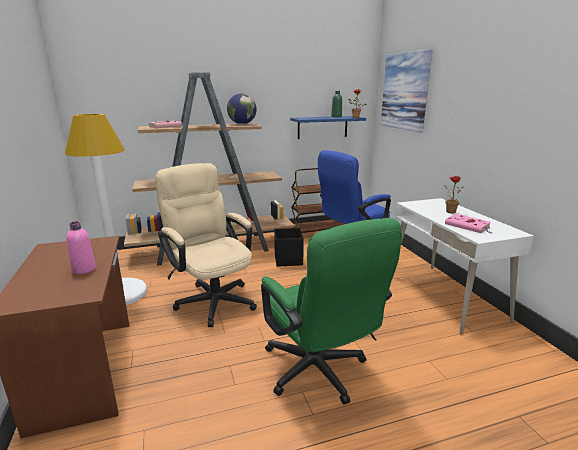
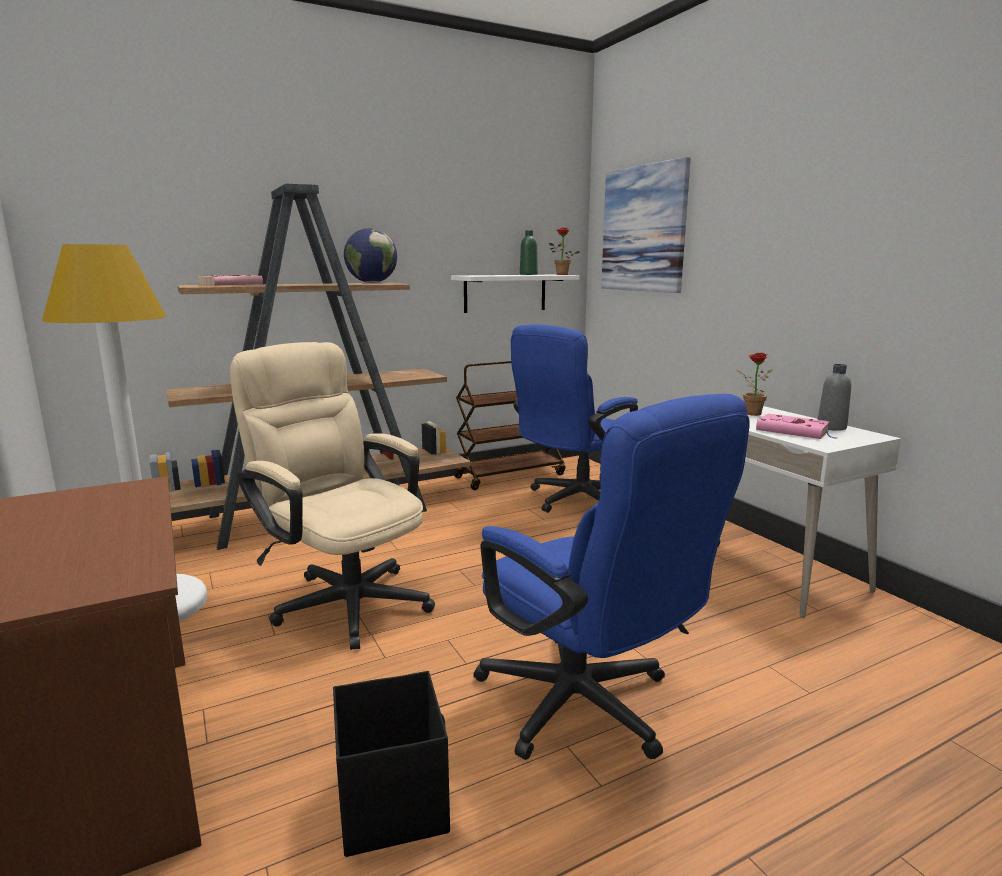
camera: 10 degrees left, 5 degrees down
(84, 269) = (114, 536): pink bottle -> none
(288, 259) = (467, 522): black storage box -> black storage box (393, 801)
(319, 373) = (589, 710): green office chair -> blue office chair
(322, 127) = (505, 293): blue shelf -> white shelf
(493, 225) = (831, 427): none -> grey bottle

